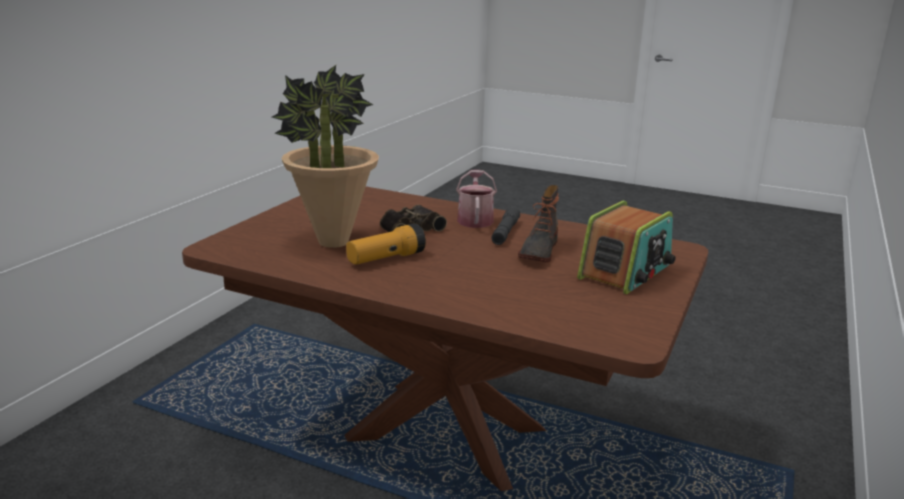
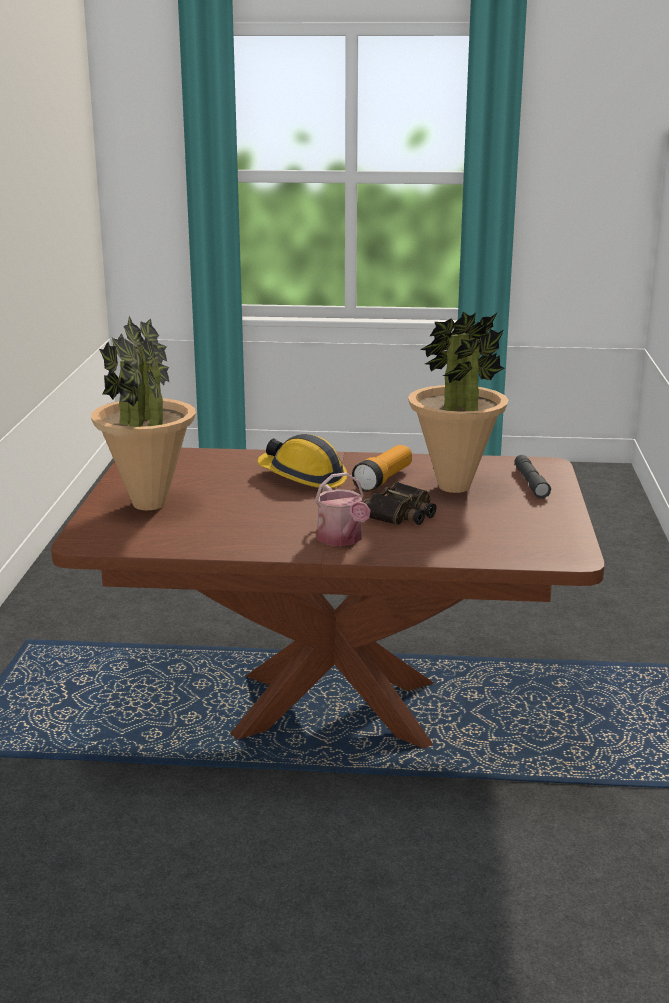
camera: 160 degrees right, 0 degrees up
(460, 275) = (303, 477): none -> hard hat
(505, 232) = (293, 527): grey flashlight -> grey flashlight (530, 483)
(538, 251) = (244, 511): boot -> none
(625, 272) = (149, 504): radio -> potted plant

